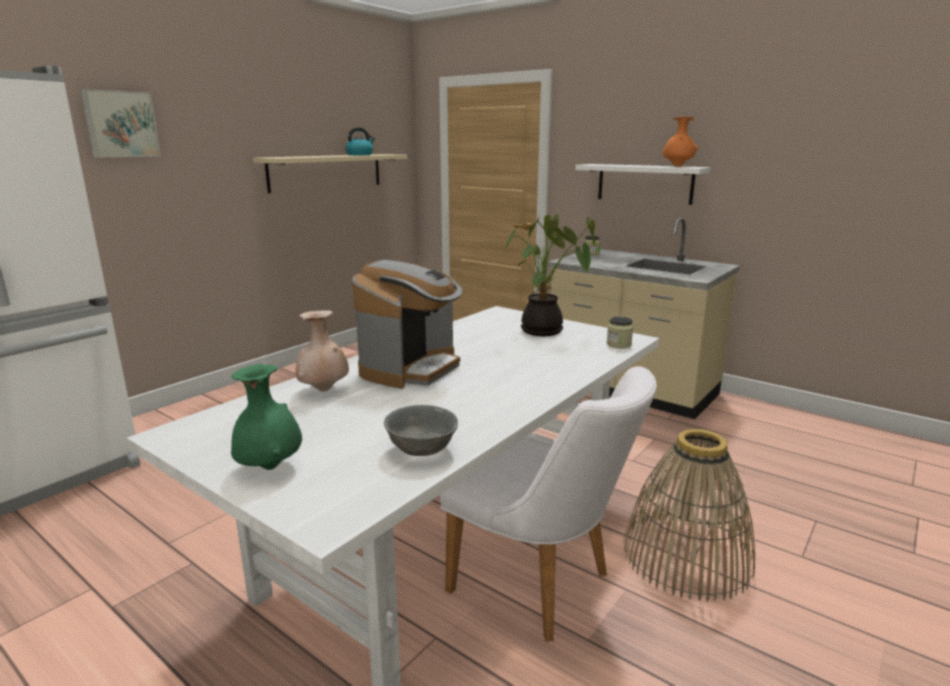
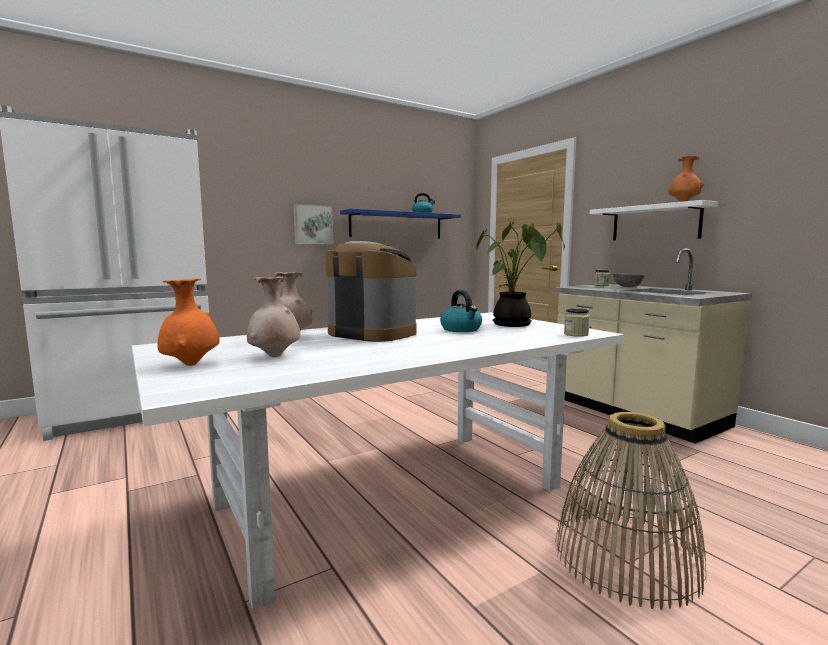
camera: 20 degrees right, 10 degrees down
(120, 124) = (249, 181): picture -> picture (312, 224)
(269, 467) = (190, 365): green vase -> orange vase
(326, 172) = (396, 225): beige shelf -> blue shelf
(351, 434) = (274, 356): none -> beige vase
(411, 369) = (372, 333): coffee machine -> coffee machine turned 105 degrees counterclockwise
(422, 449) = (314, 368): grey bowl -> grey bowl (628, 287)
(500, 348) = (461, 329): none -> kettle
(543, 586) = (456, 550): white chair -> none

